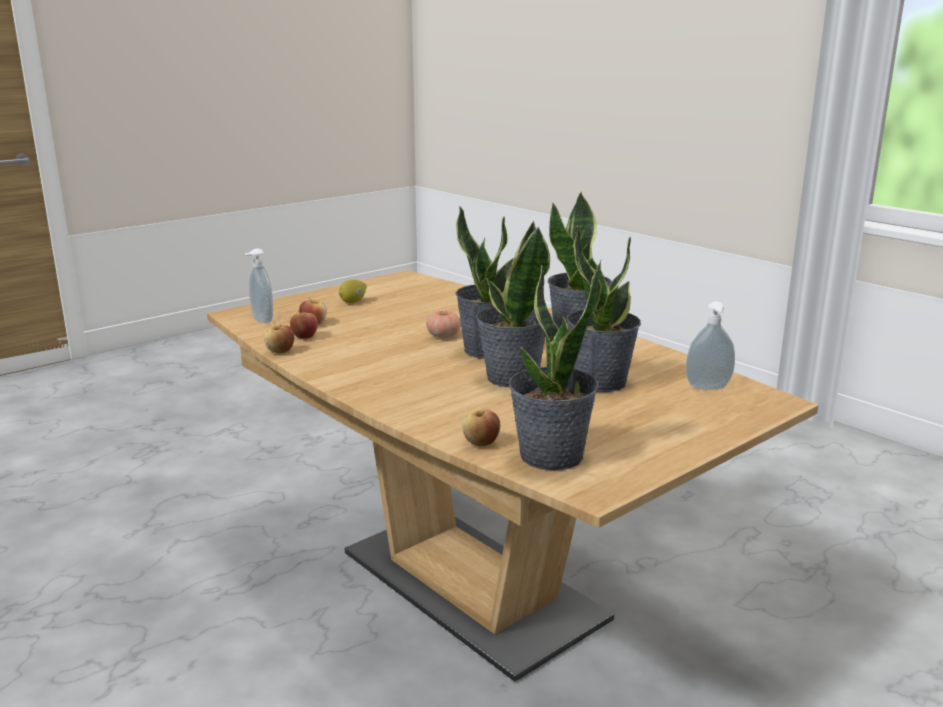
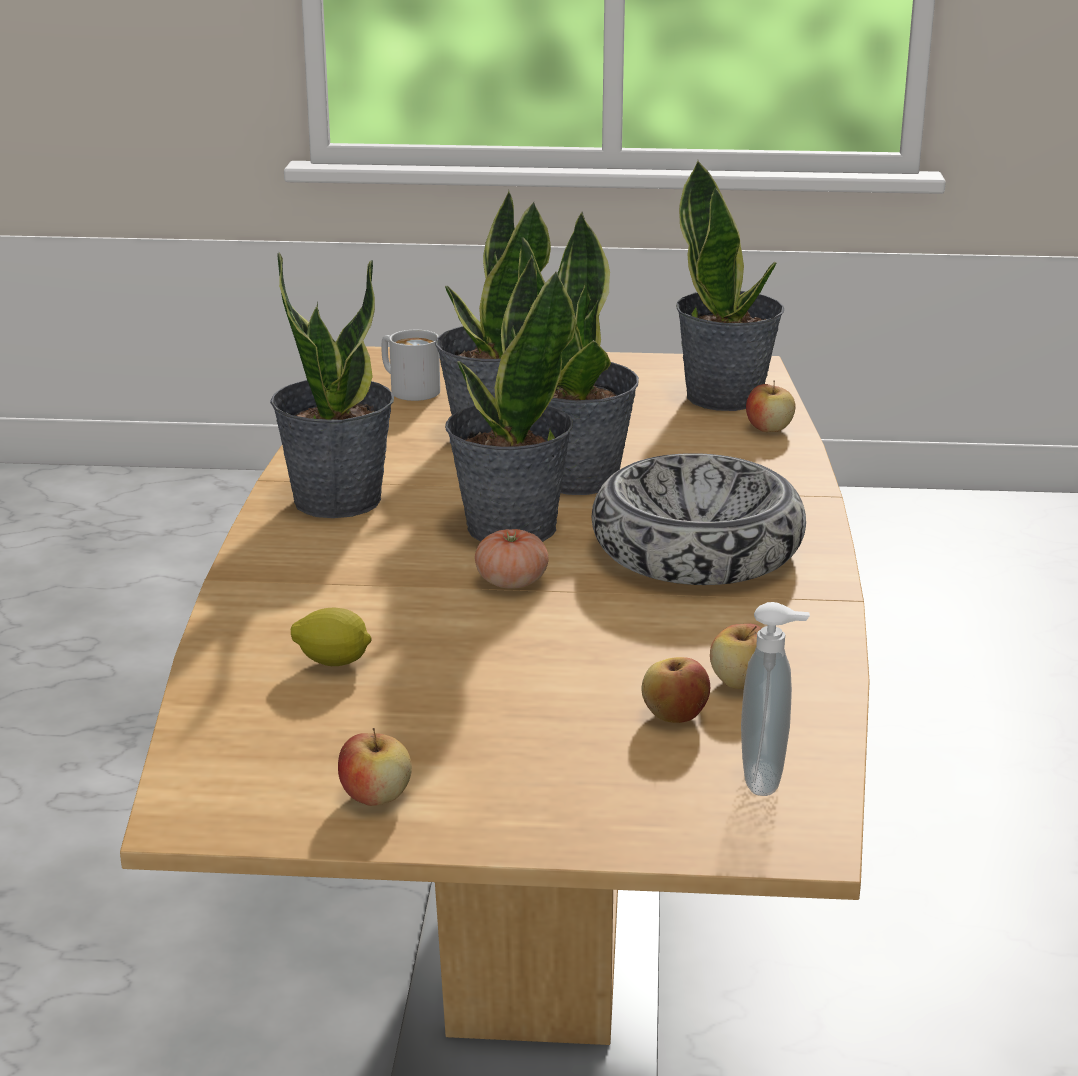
camera: 135 degrees left, 5 degrees up
(280, 351) = (830, 661): apple -> apple (376, 796)
(353, 302) = (488, 757): lemon -> lemon (333, 662)
(397, 368) = (696, 549): none -> bowl
(708, 388) = (407, 389): soap dispenser -> white mug

